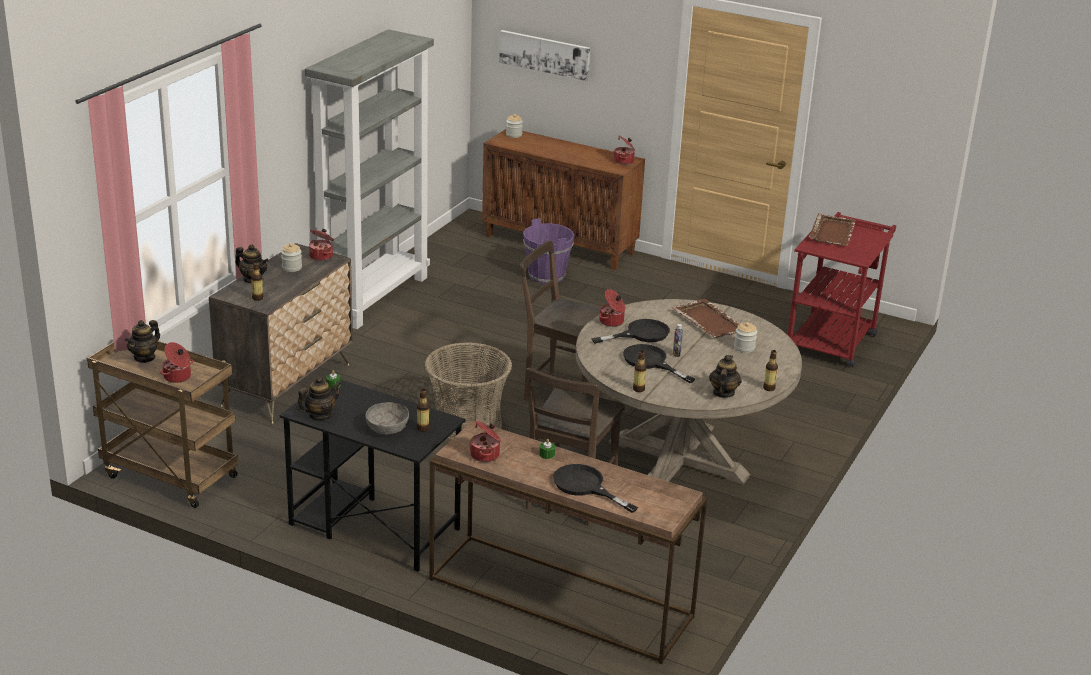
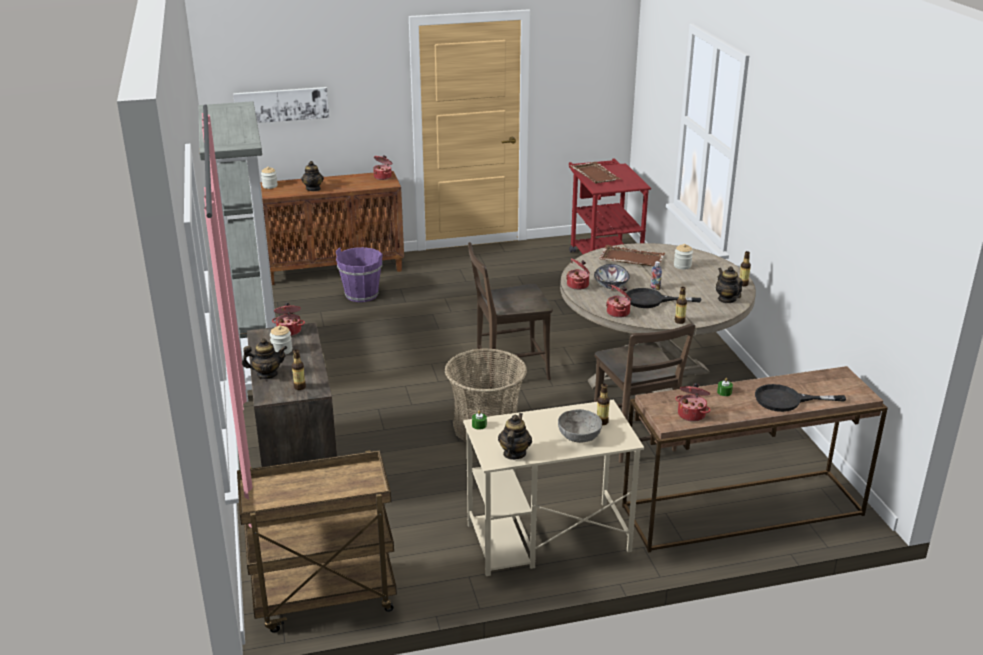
camera: 40 degrees left, 0 degrees up
(144, 357) = (281, 487): teapot -> teapot (313, 189)
(178, 377) = (342, 487): cooking pot -> cooking pot (619, 312)
(373, 526) = (547, 538): black desk -> beige desk
(640, 334) = (610, 285): black frying pan -> bowl

